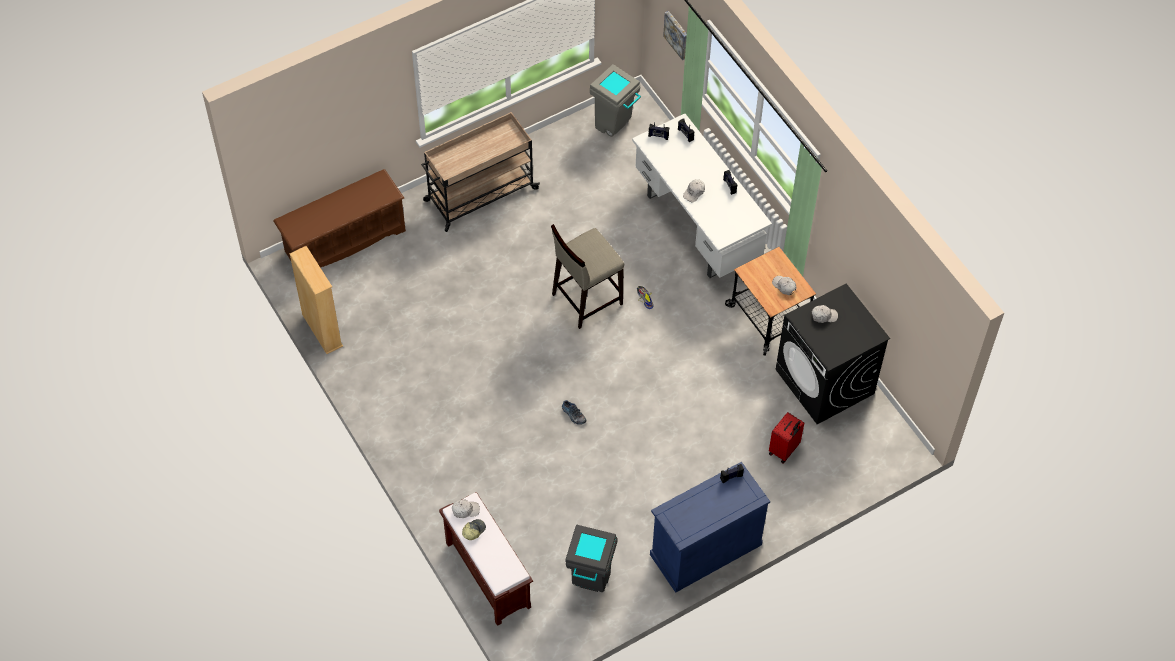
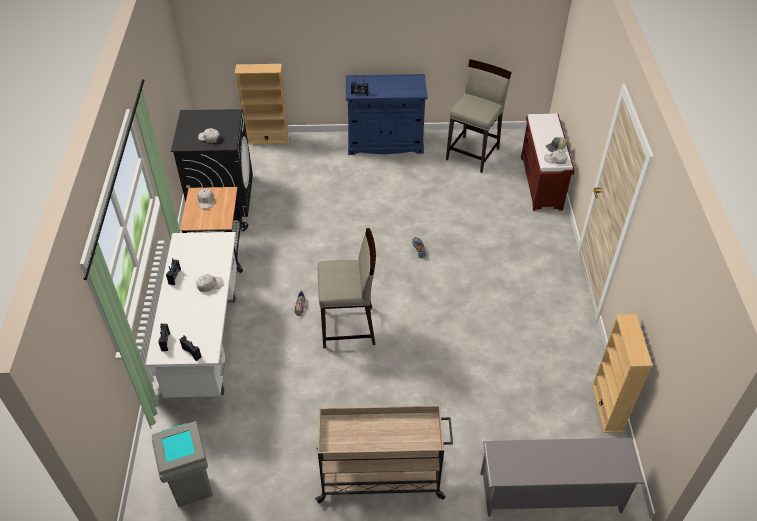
camera: 150 degrees left, 10 degrees down
(344, 241) = (550, 492): brown shoe rack -> grey shoe rack
(590, 583) = (473, 154): grey trash can -> beige stool
(677, 34) = (93, 372): picture -> none
(784, 450) = (287, 170): red suitcase -> none
(846, 485) = (267, 139): none -> beige bookcase

